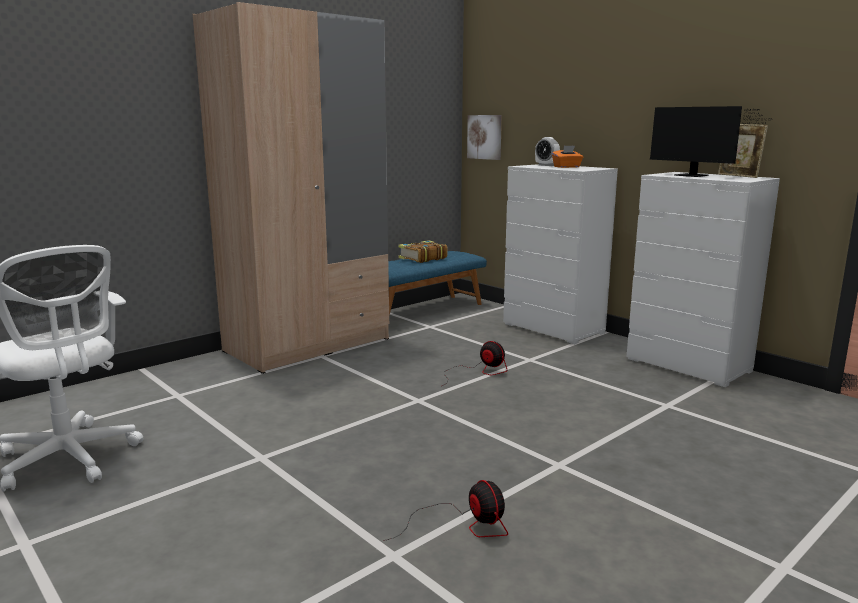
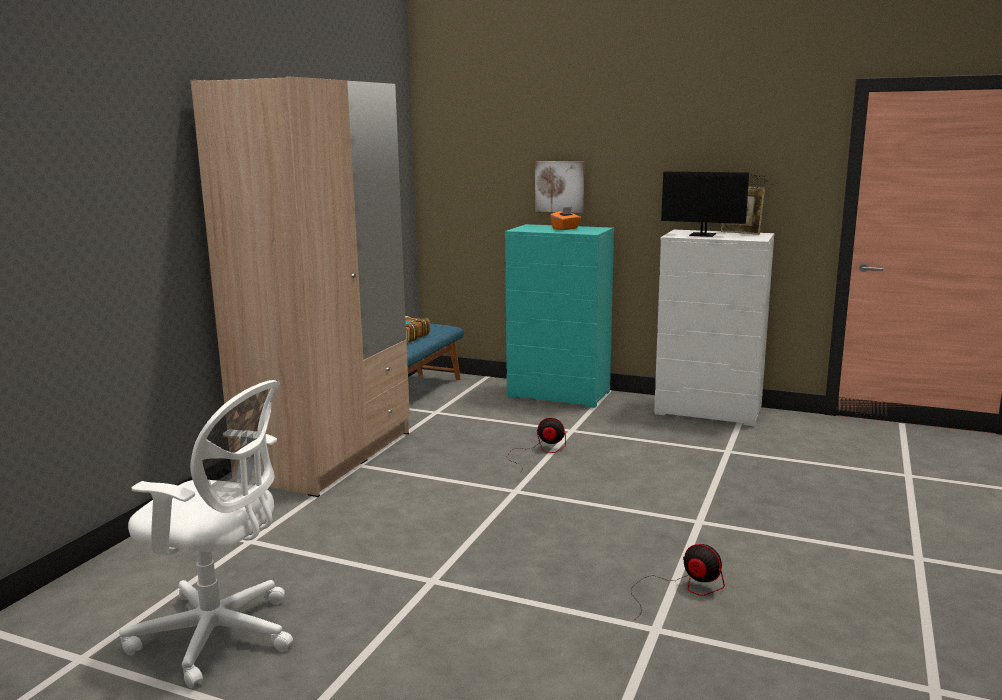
camera: 25 degrees left, 0 degrees up
(485, 137) = (447, 195): picture -> picture (560, 186)
(546, 165) = (539, 227): alarm clock -> none
(553, 329) = (559, 395): white dresser -> turquoise dresser

